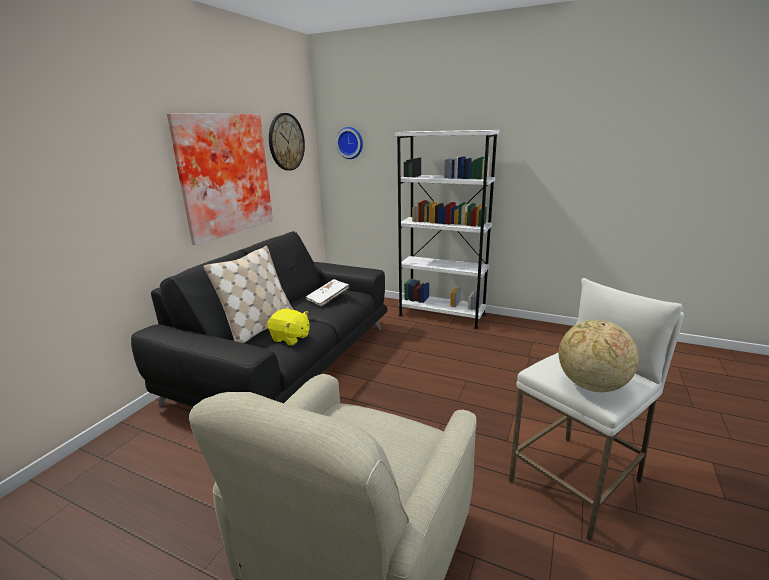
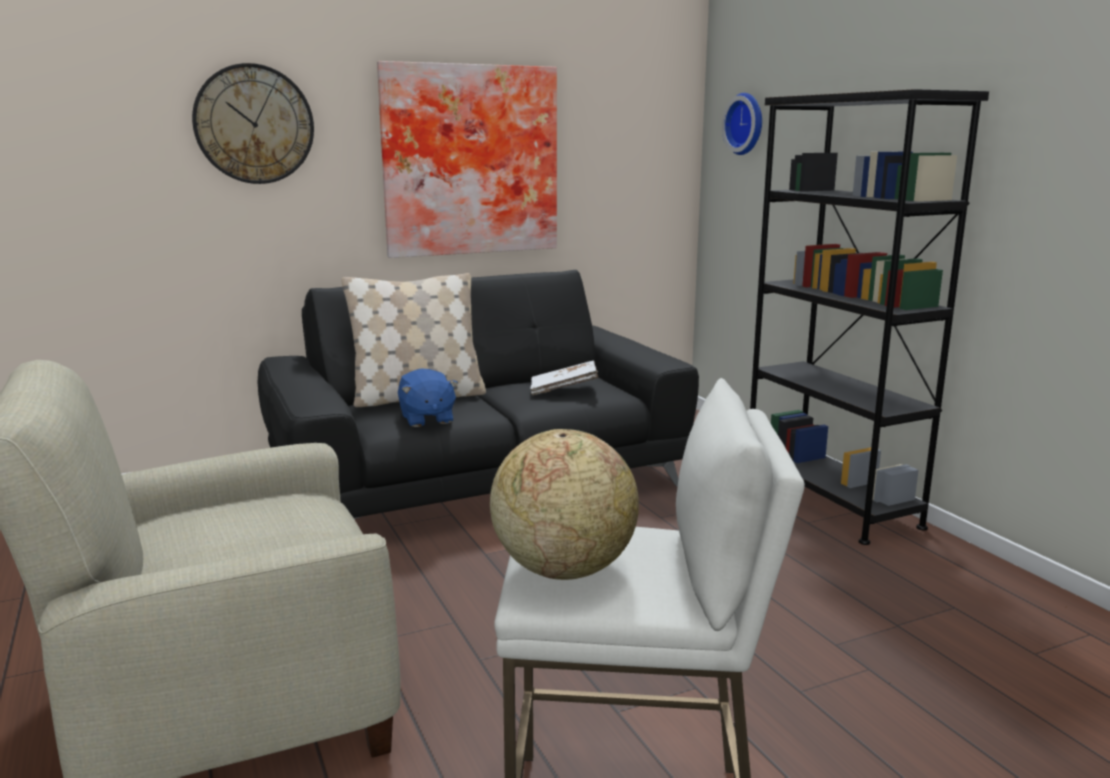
camera: 40 degrees right, 5 degrees down
(286, 142) = (620, 117): wall clock -> wall clock (254, 124)
(290, 338) = (426, 419): yellow plush toy -> blue plush toy
(441, 315) = (829, 501): white bookcase -> black bookcase

